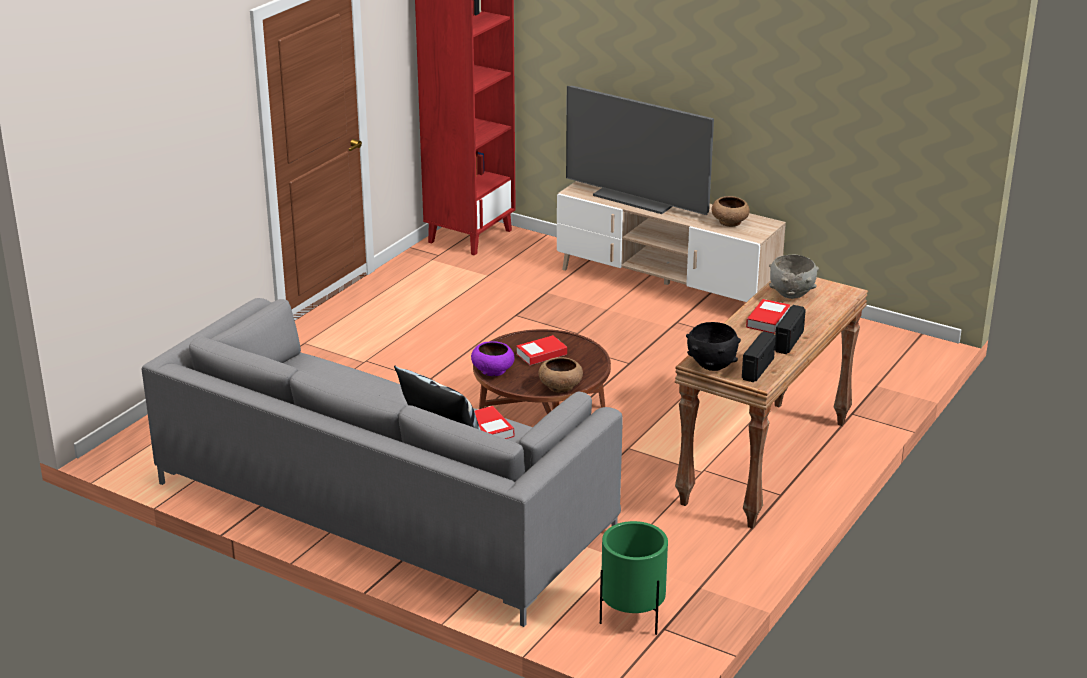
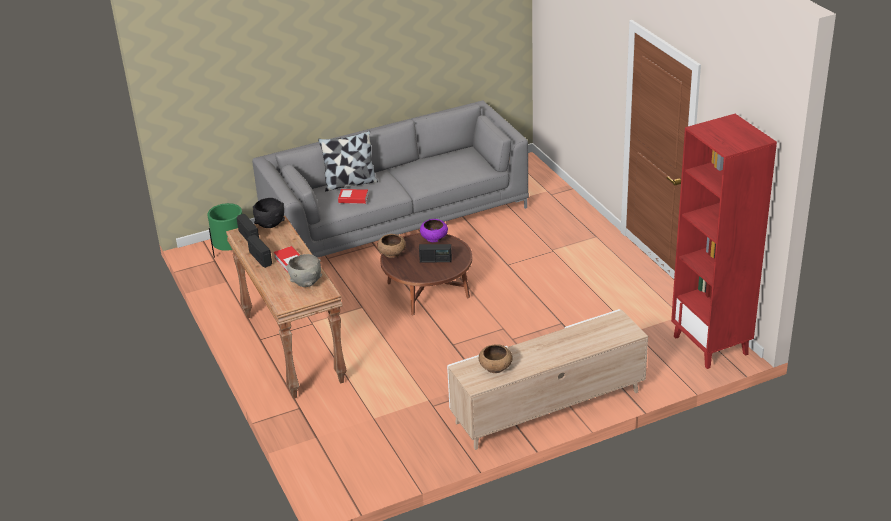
camera: 125 degrees right, 5 degrees up
(541, 354) = (435, 260): book -> radio
(638, 198) = (578, 342): television -> none

